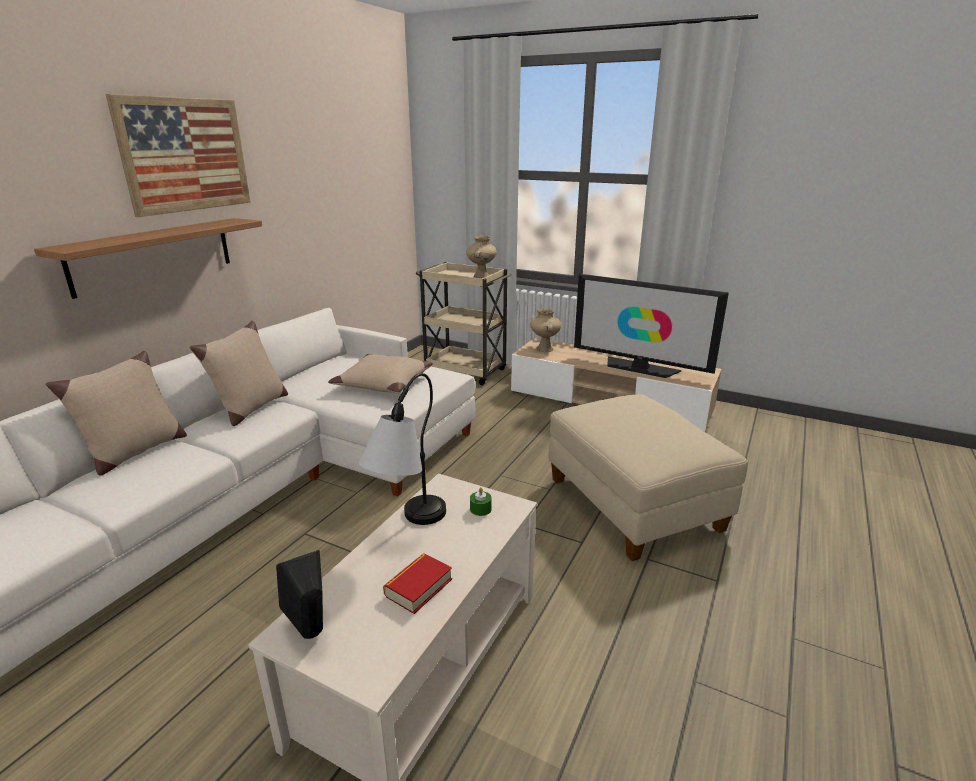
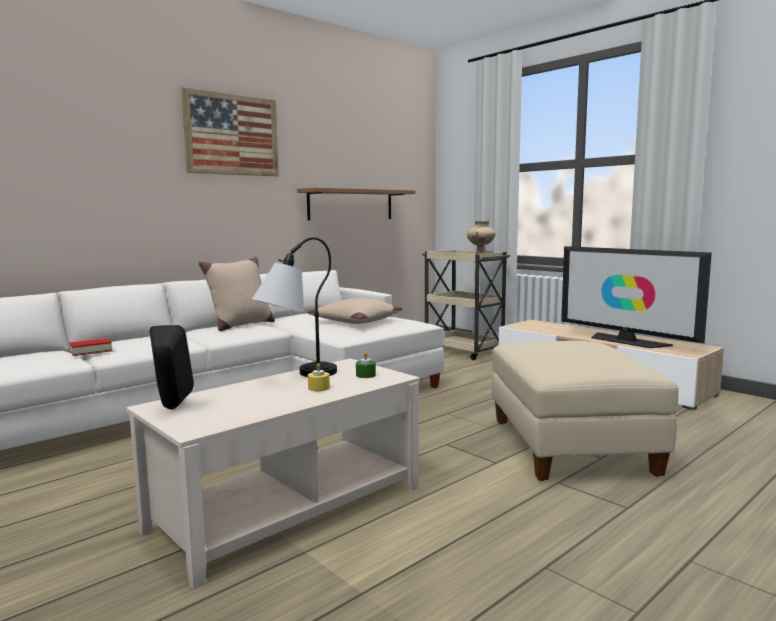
camera: 20 degrees right, 15 degrees down
(135, 452) = (142, 336): beige pillow -> none
(154, 255) = (195, 202): shelf -> shelf (351, 204)
(418, 587) = (273, 400): book -> book (91, 351)
(450, 548) = (318, 388): none -> yellow candle
(544, 349) = (534, 325): beige vase -> none

